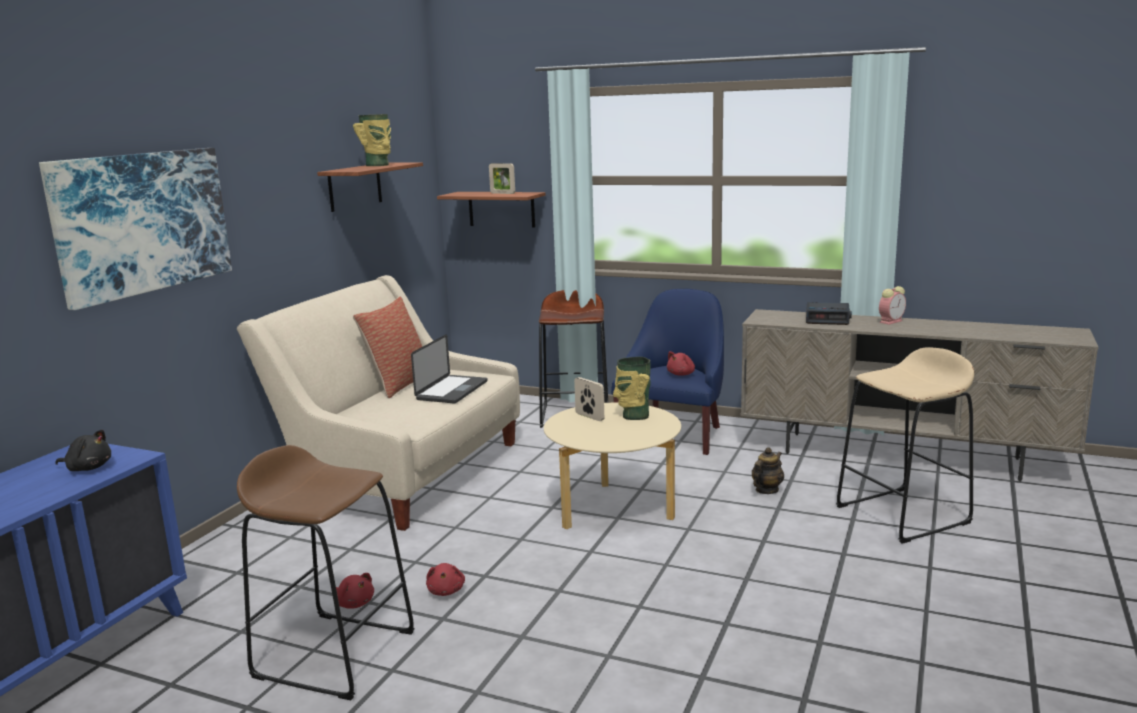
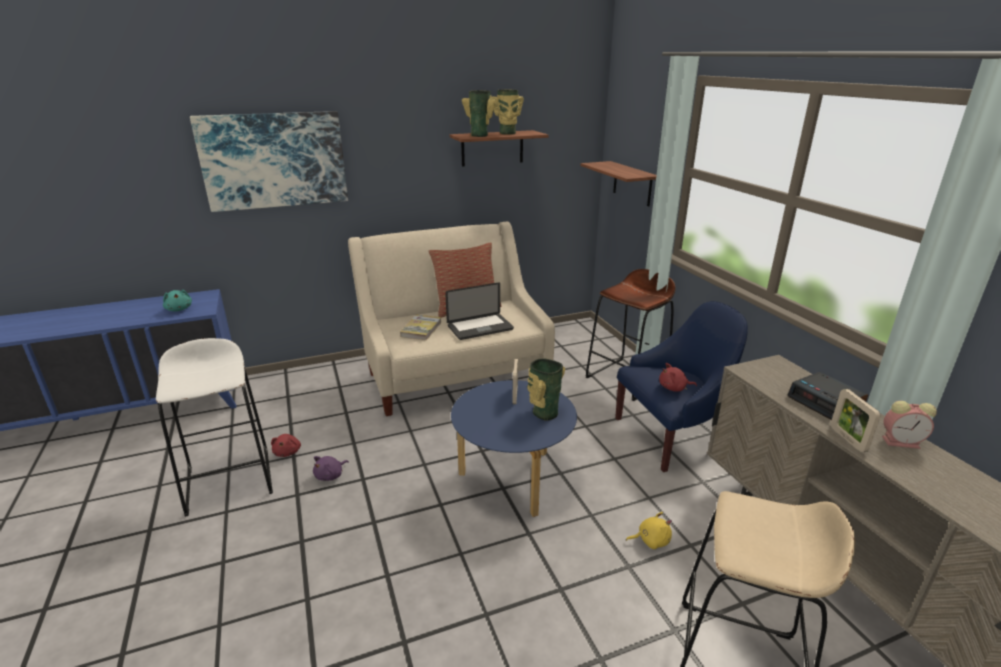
camera: 45 degrees right, 10 degrees up
(88, 468) = (179, 309): black plush toy -> turquoise plush toy
(334, 653) = (229, 480): brown stool -> white stool
(360, 168) = (480, 135): none -> vase
(393, 411) = (421, 329): none -> book
(446, 591) = (330, 475): red plush toy -> purple plush toy
(502, 193) = (626, 170): picture frame -> picture frame (847, 439)
(614, 509) = (513, 479): beige coffee table -> blue coffee table
(766, 490) = (651, 540): teapot -> yellow plush toy

